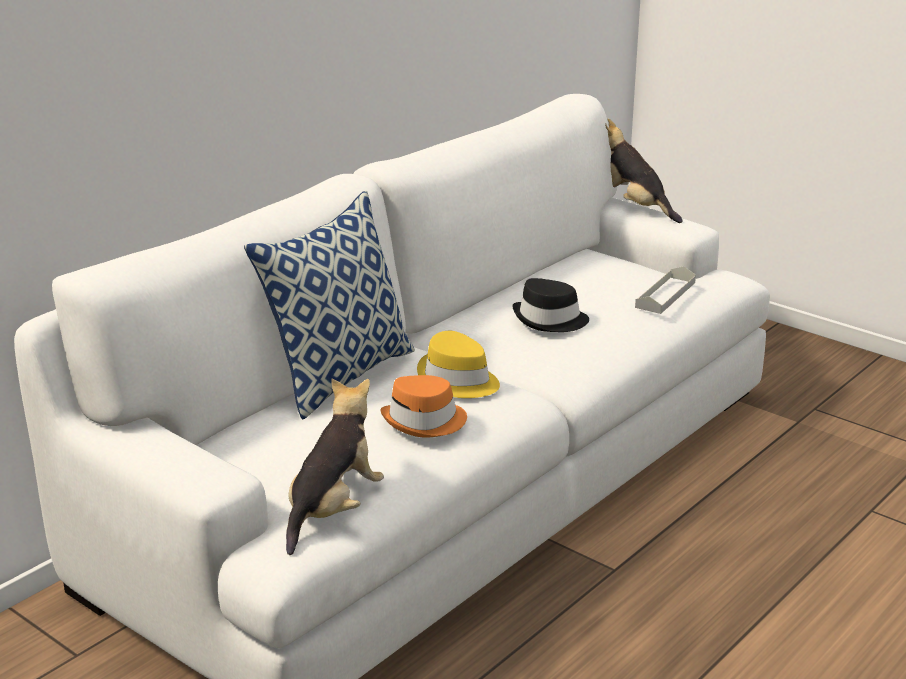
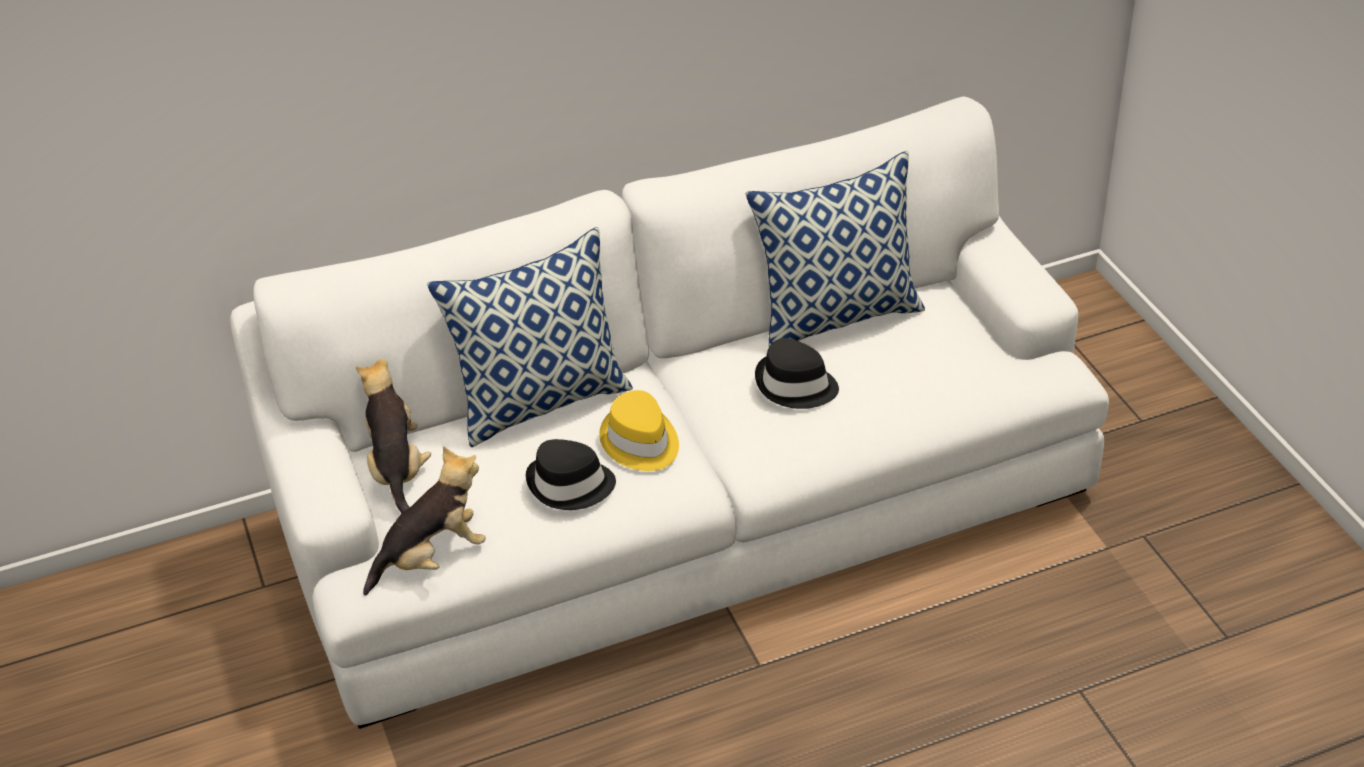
camera: 30 degrees right, 15 degrees up
(425, 421) = (570, 485): orange hat -> black hat
(536, 276) = (837, 315): none -> pillow
(634, 207) = (1008, 247): plush toy -> plush toy (397, 469)
(665, 295) = (947, 384): grey tray -> none

